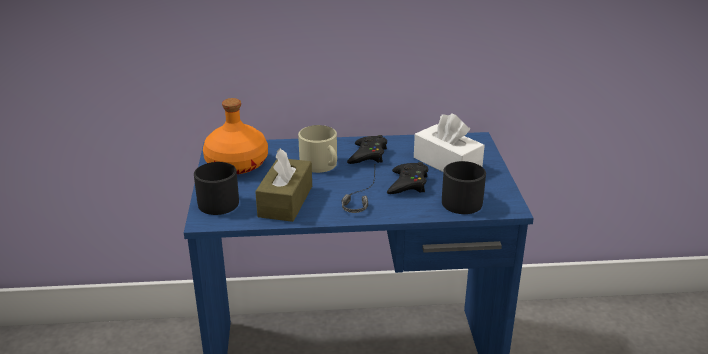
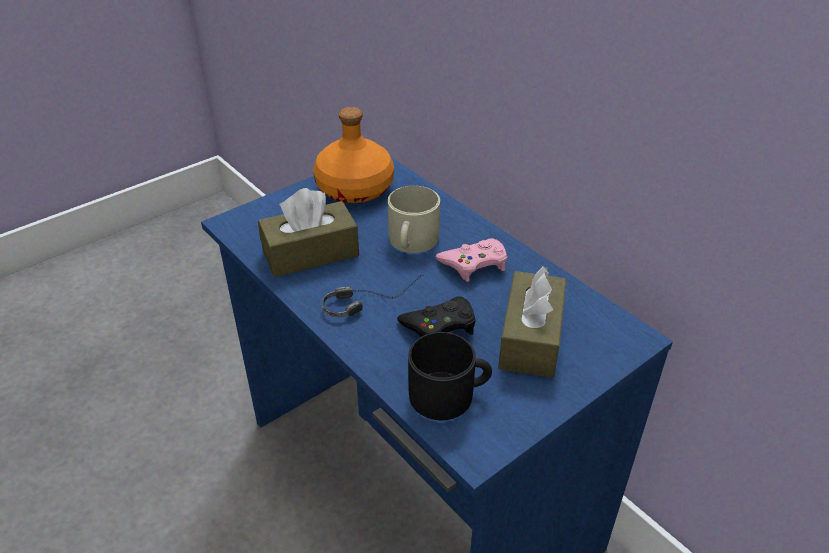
camera: 55 degrees right, 10 degrees up
(217, 201) = (272, 212): black mug -> none
(368, 155) = (474, 263): black game controller -> pink game controller
(447, 163) = (531, 338): white tissue box -> brown tissue box

